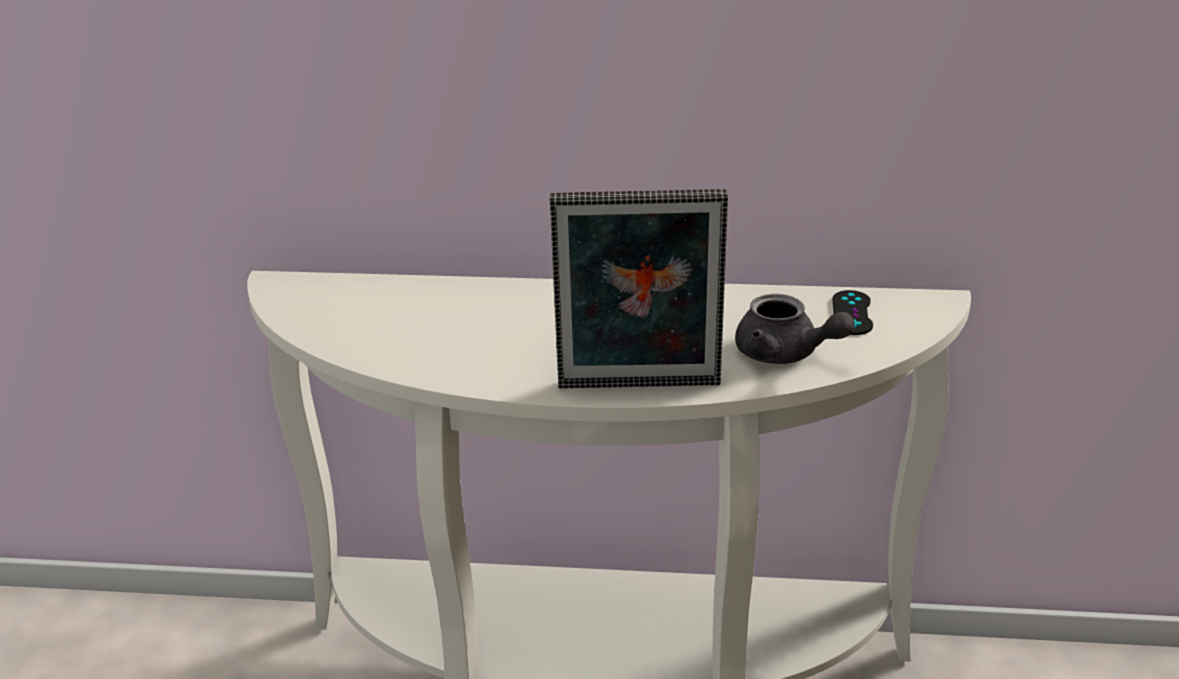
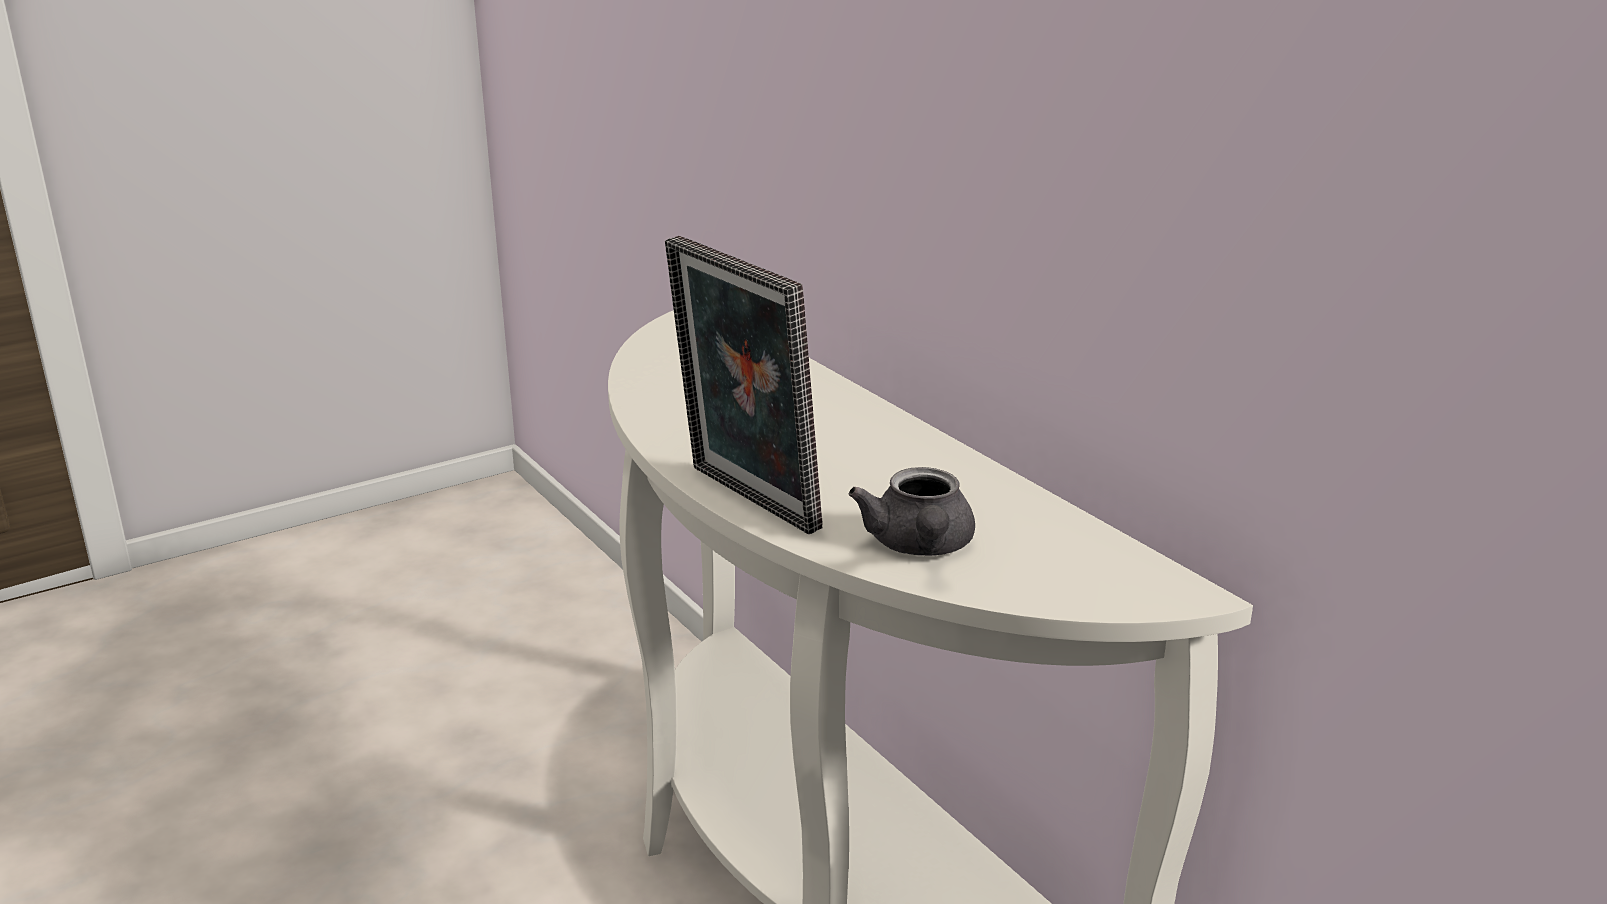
camera: 50 degrees right, 5 degrees down
(852, 313) = (1068, 553): black game controller -> none

